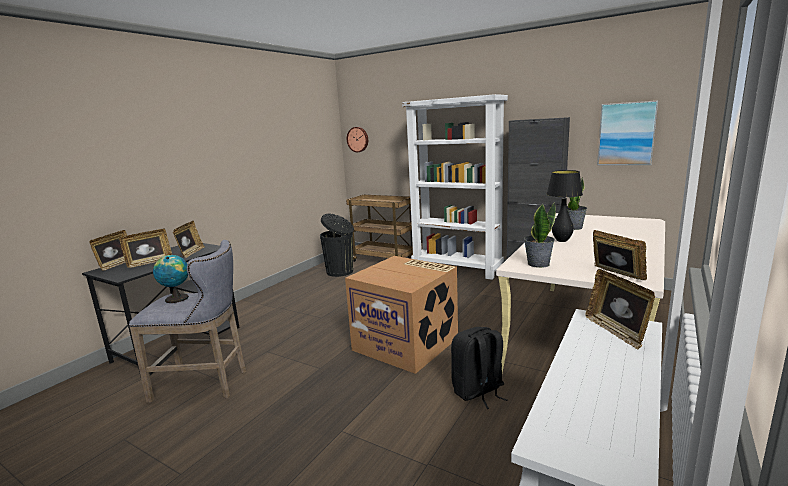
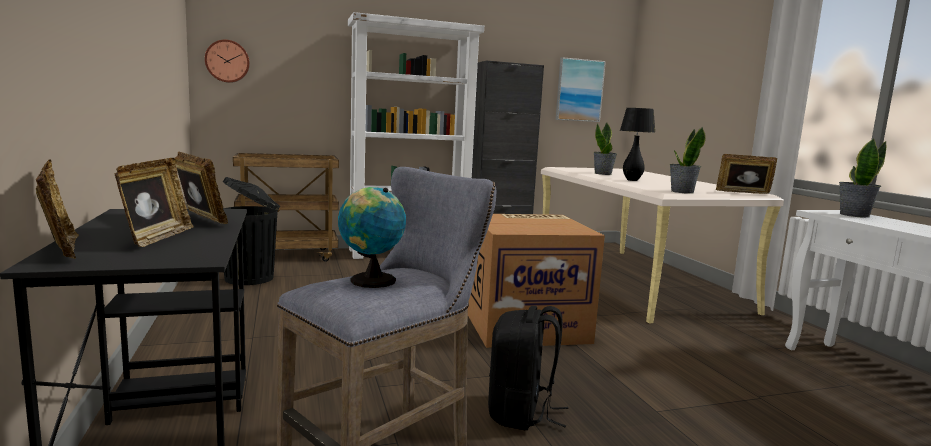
camera: 50 degrees left, 5 degrees down
(478, 392) = (666, 338): black backpack -> black backpack (521, 413)
(616, 331) = (853, 215): picture frame -> potted plant

